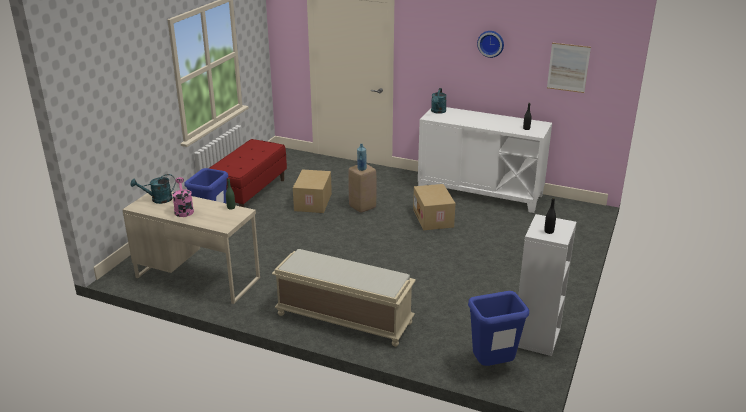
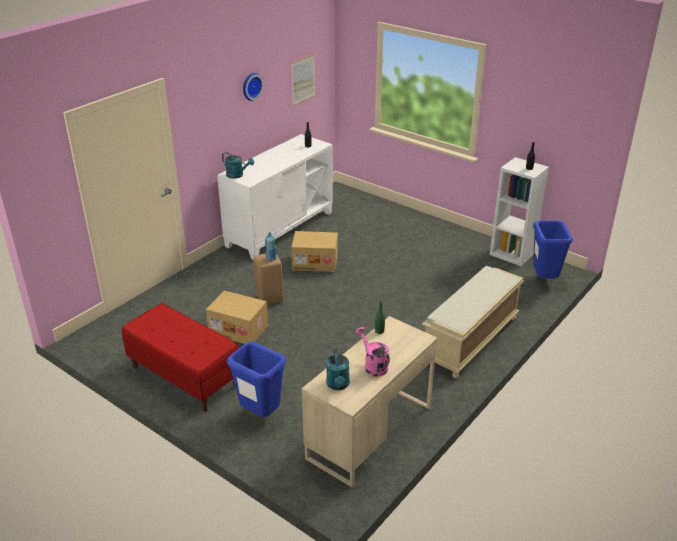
camera: 75 degrees left, 5 degrees up
(183, 210) = (373, 365): pink watering can -> pink watering can turned 60 degrees clockwise

